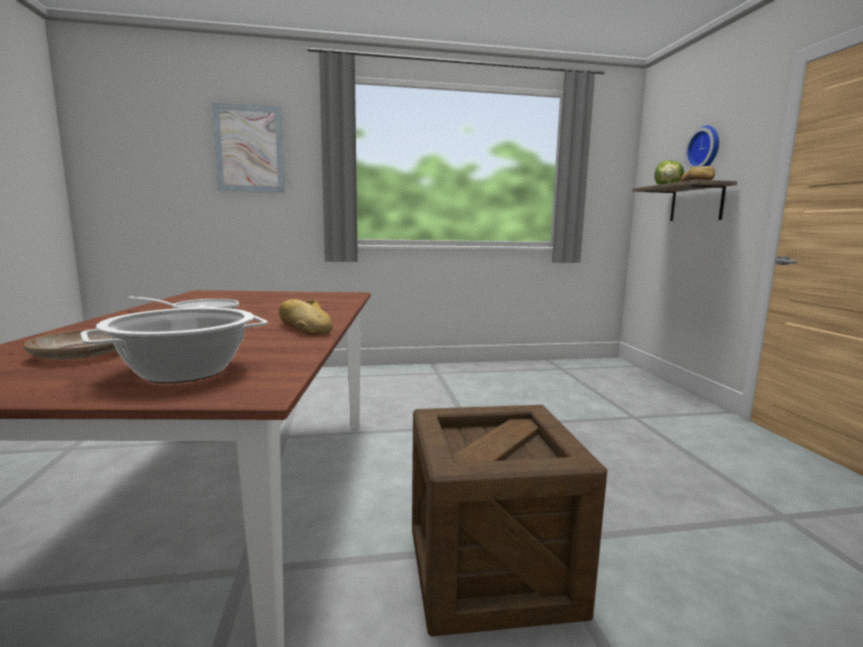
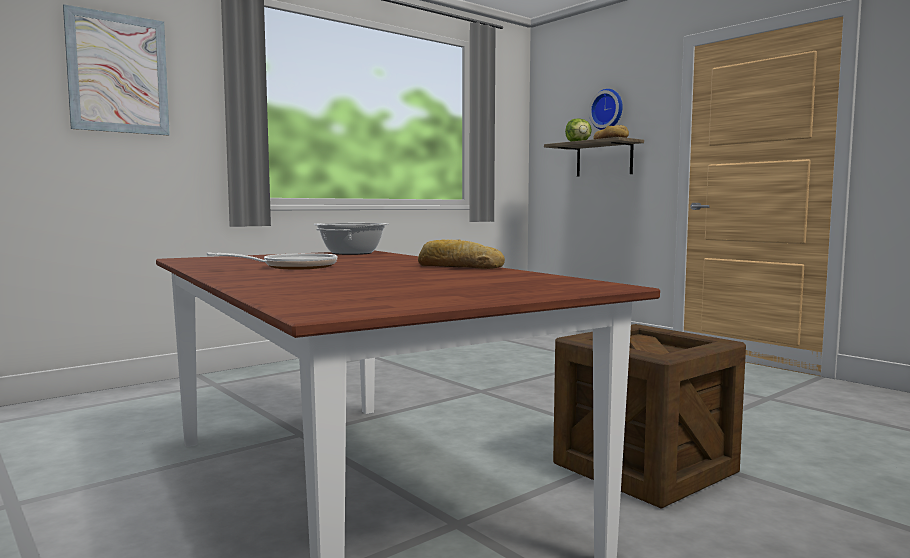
camera: 30 degrees left, 5 degrees down
(82, 354) = (367, 288): beige plate -> none
(185, 372) = (513, 286): cooking pot -> cooking pot (351, 253)

